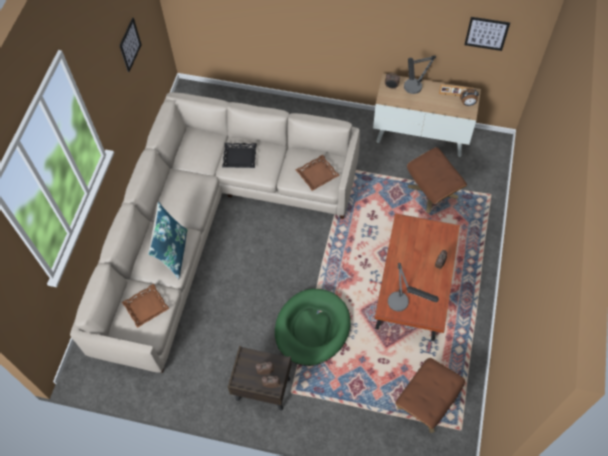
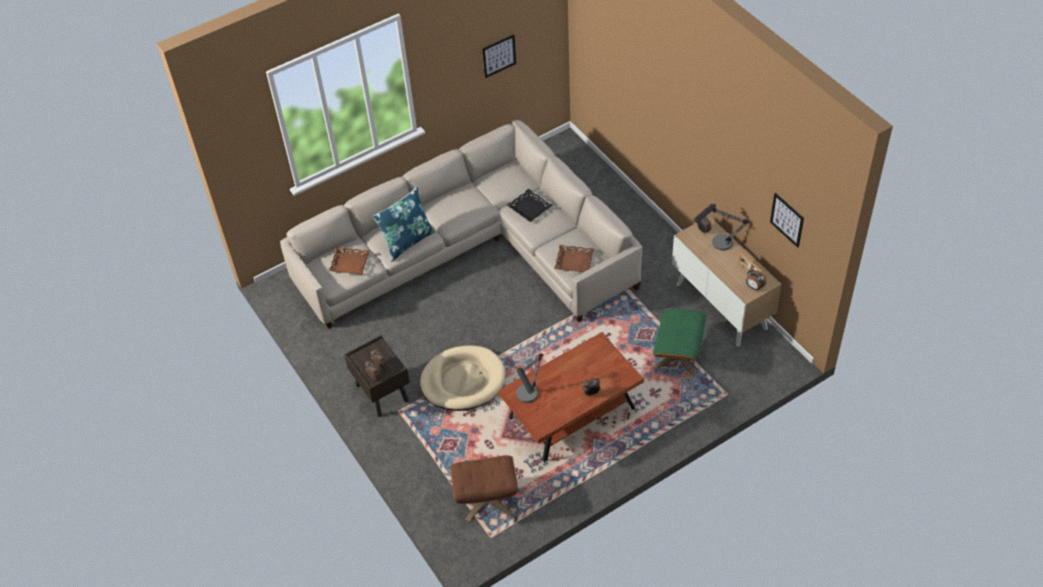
camera: 45 degrees right, 10 degrees down
(312, 328) = (463, 381): green dog bed -> beige dog bed
(433, 192) = (678, 356): brown ottoman -> green ottoman

